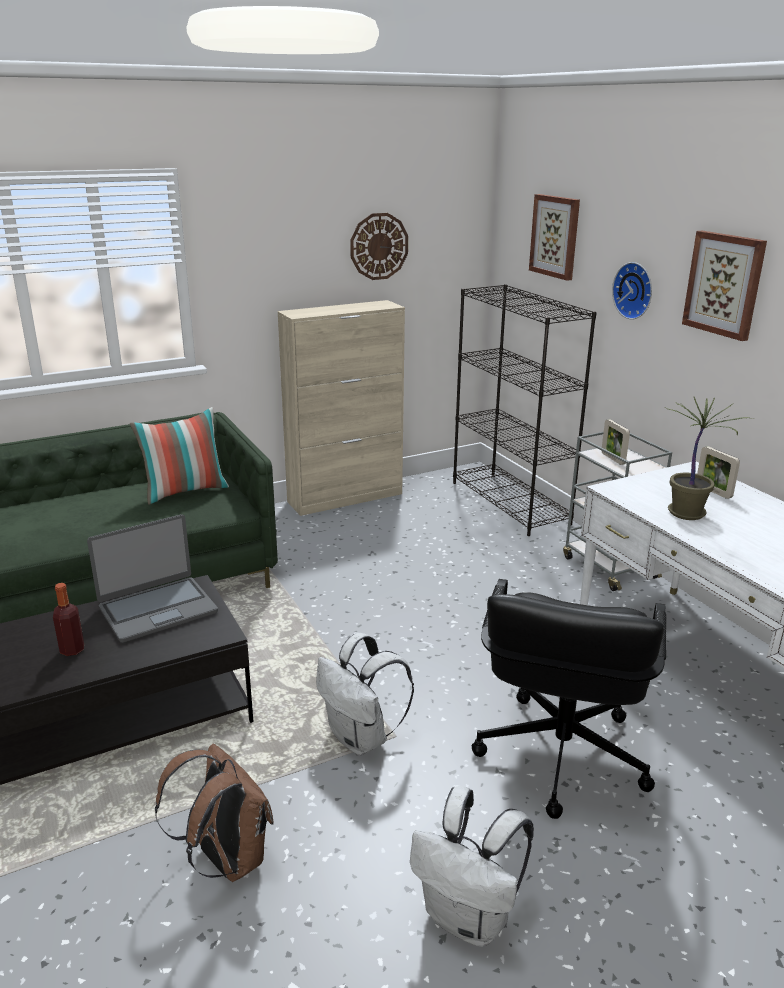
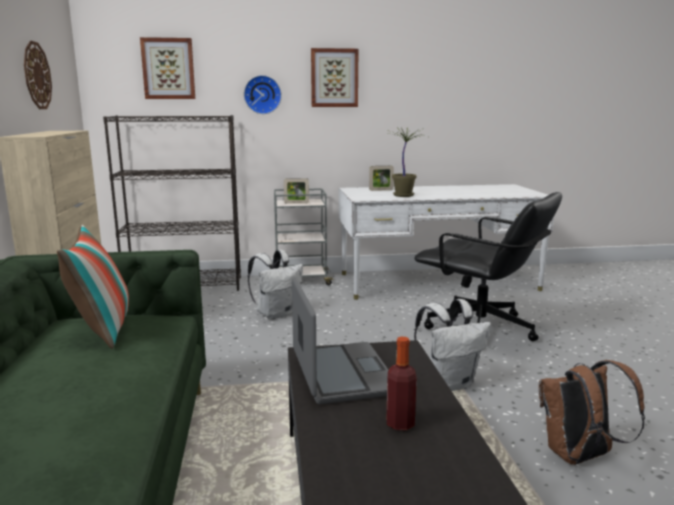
camera: 70 degrees left, 10 degrees down
(469, 918) = (614, 377): white backpack -> white backpack (276, 314)

